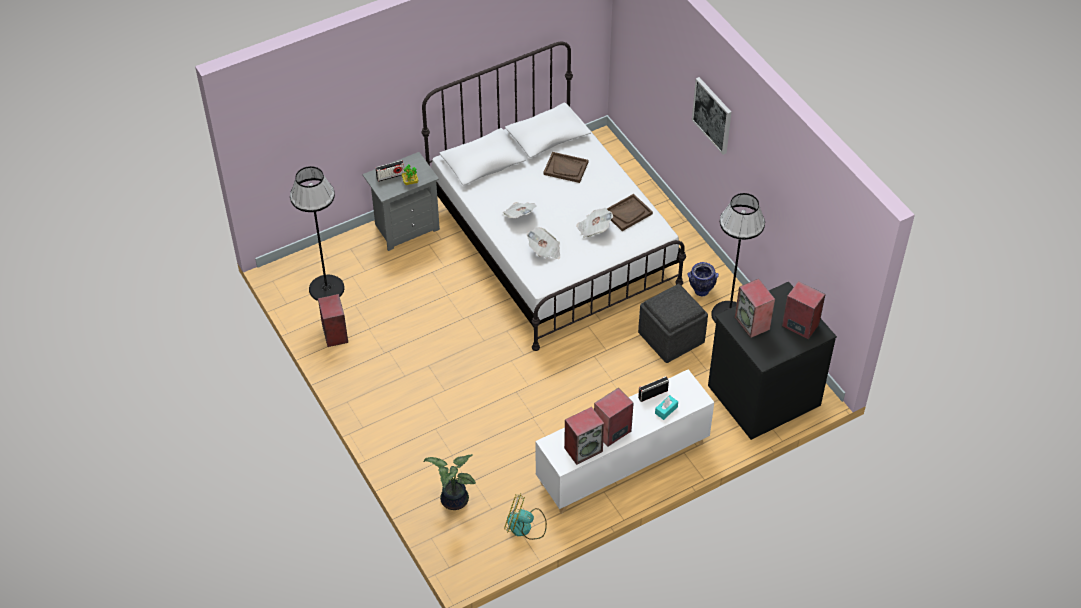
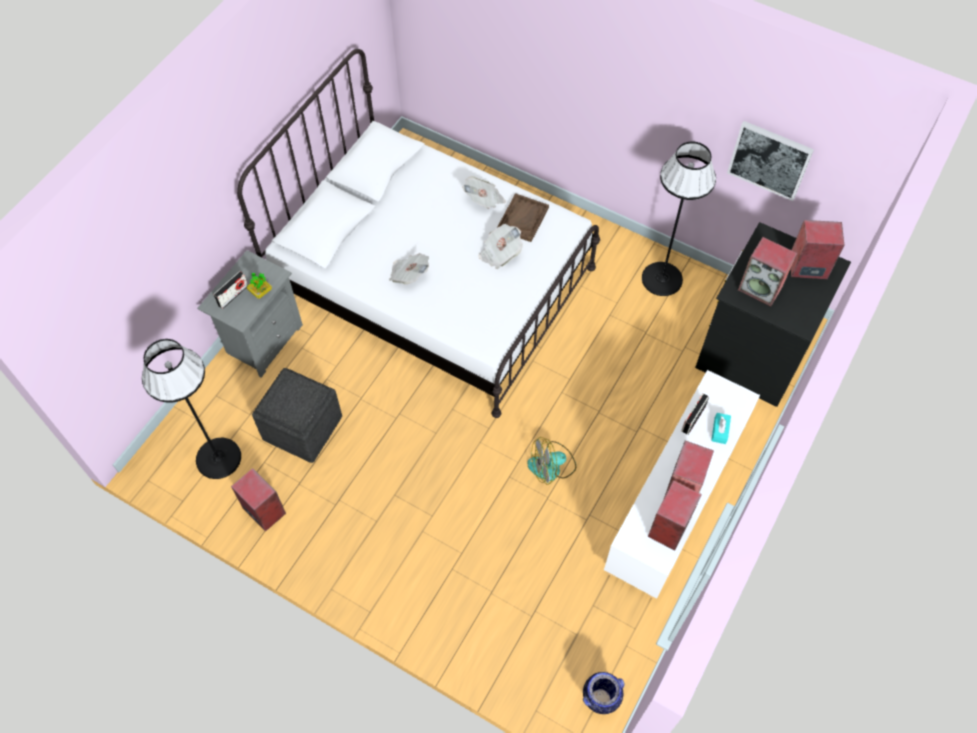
camera: 30 degrees left, 10 degrees up
(453, 500) = (529, 648): potted plant -> none
(525, 526) = (626, 636): fan -> fan (551, 466)
(544, 250) = (465, 304): newspaper -> newspaper (484, 200)
(566, 168) = (422, 196): brown tray -> none
(671, 338) = (624, 332): grey ottoman -> grey ottoman (302, 428)
(701, 291) = (617, 266): vase -> vase (600, 699)
(712, 115) = (590, 66): picture -> picture (769, 160)

